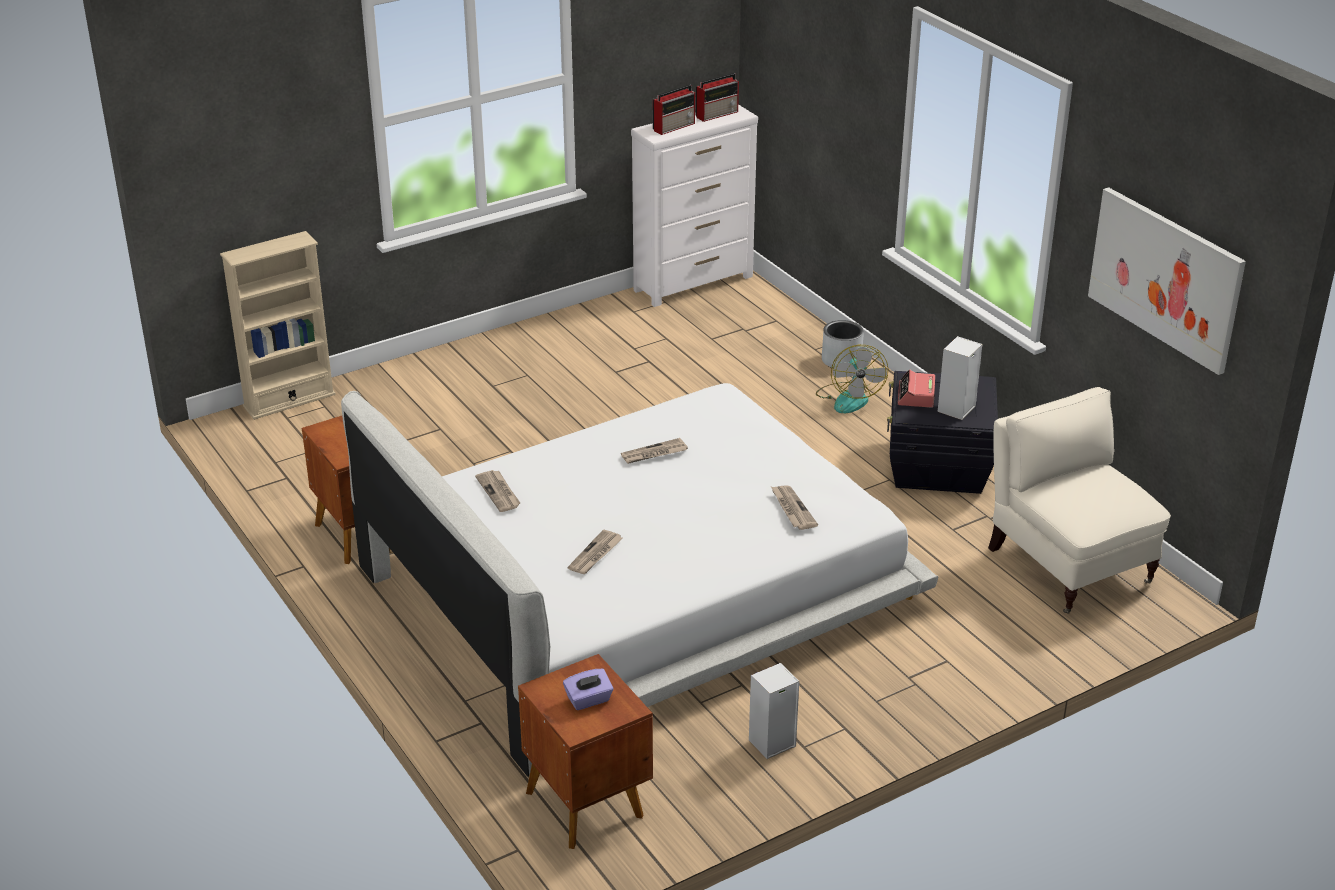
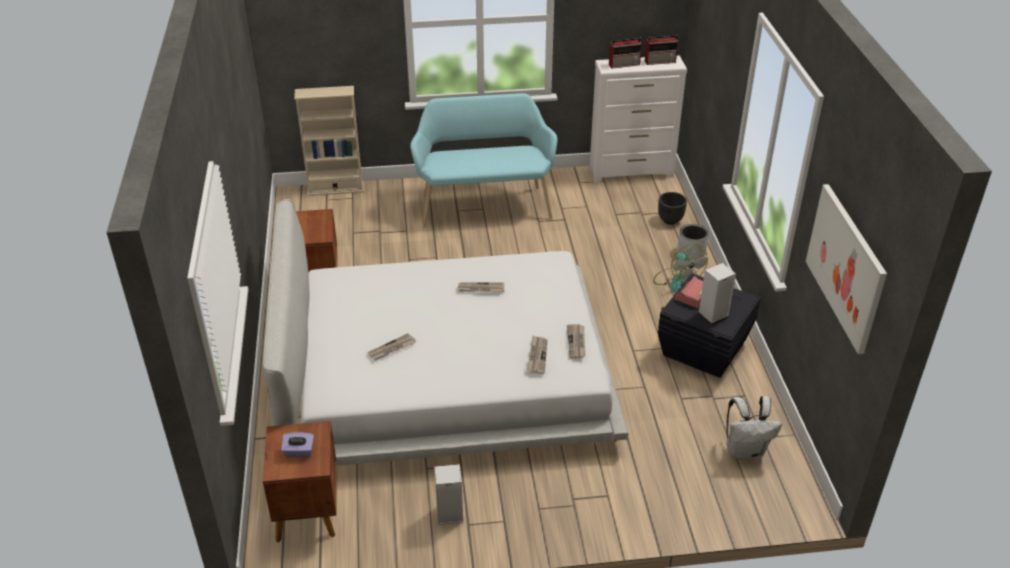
camera: 25 degrees right, 5 degrees up
(499, 492) = (367, 288): newspaper -> newspaper (576, 342)
(523, 368) = (484, 204): none -> turquoise bench
(787, 329) = (670, 220): none -> black planter
(849, 398) = (677, 280): fan -> fan turned 45 degrees counterclockwise
(1067, 563) = (745, 450): beige armchair -> white backpack

